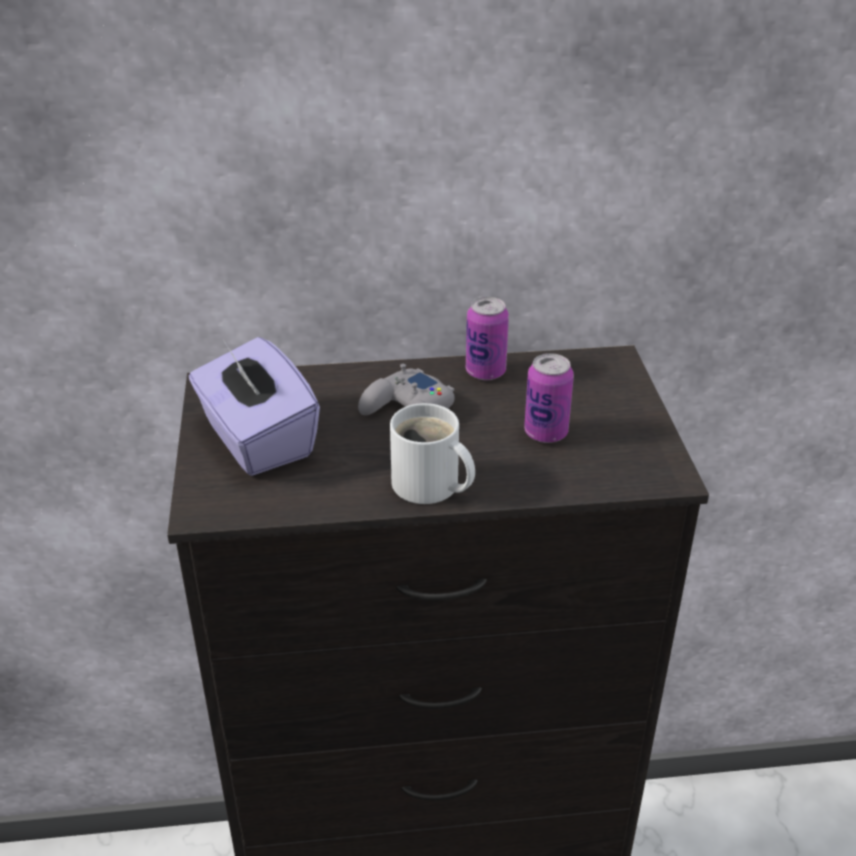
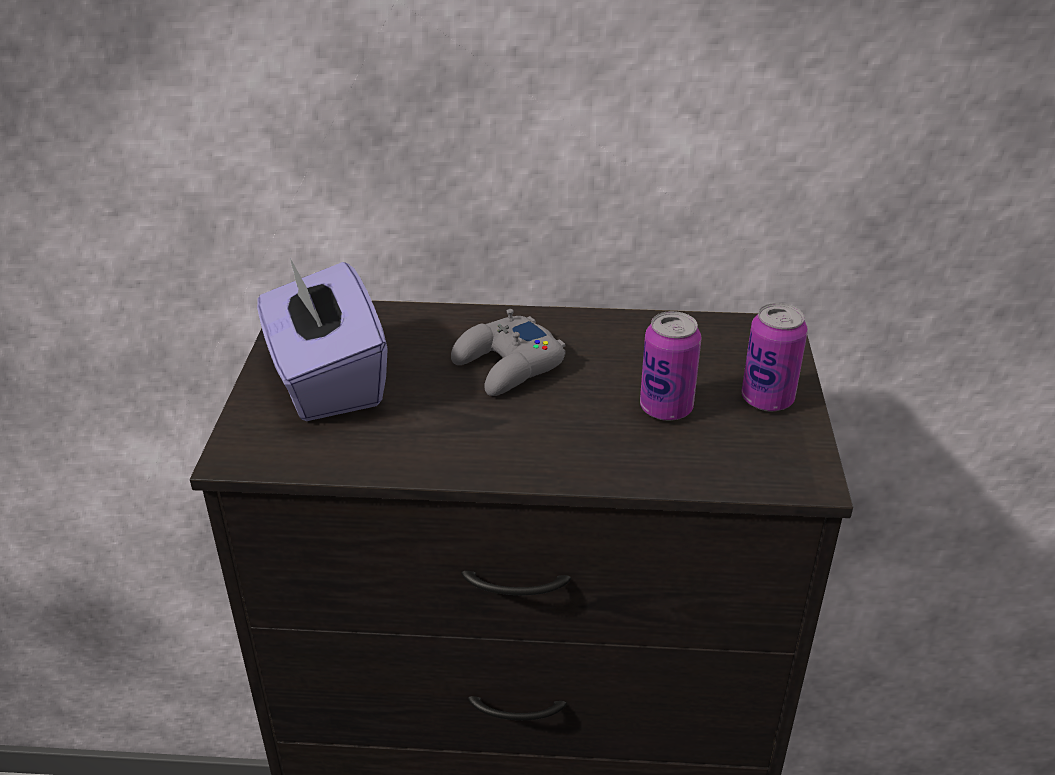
camera: 10 degrees right, 0 degrees up
(429, 487) = (507, 458): white mug -> none
(485, 372) = (613, 329): can -> can (767, 399)

